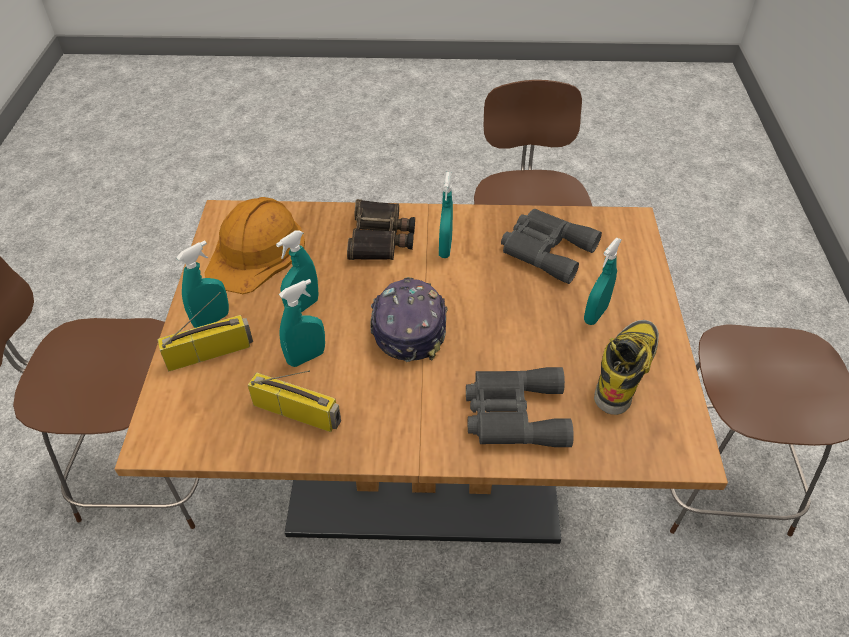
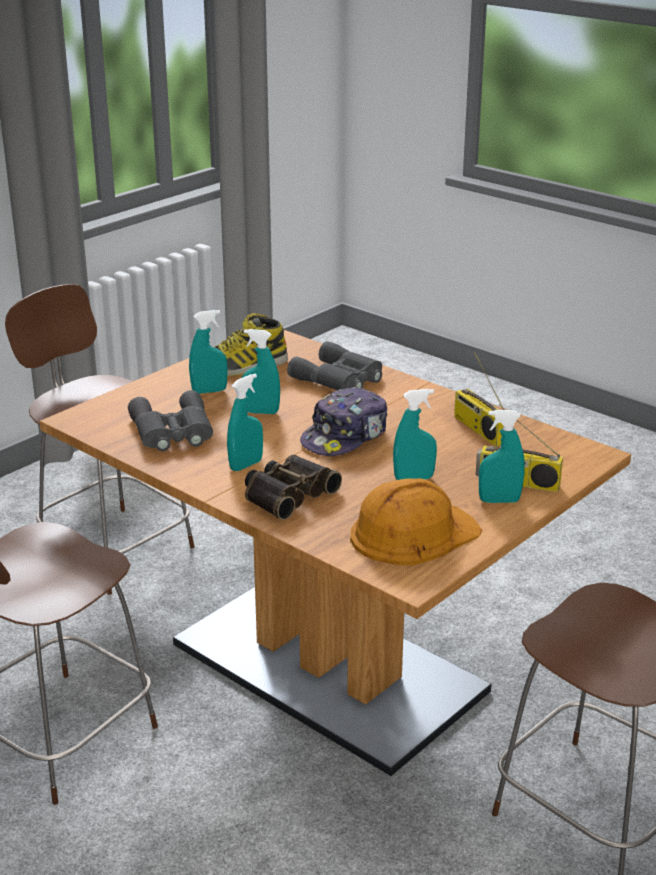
camera: 140 degrees left, 20 degrees down
(306, 357) = (443, 451): turquoise spray bottle -> turquoise spray bottle (261, 412)

